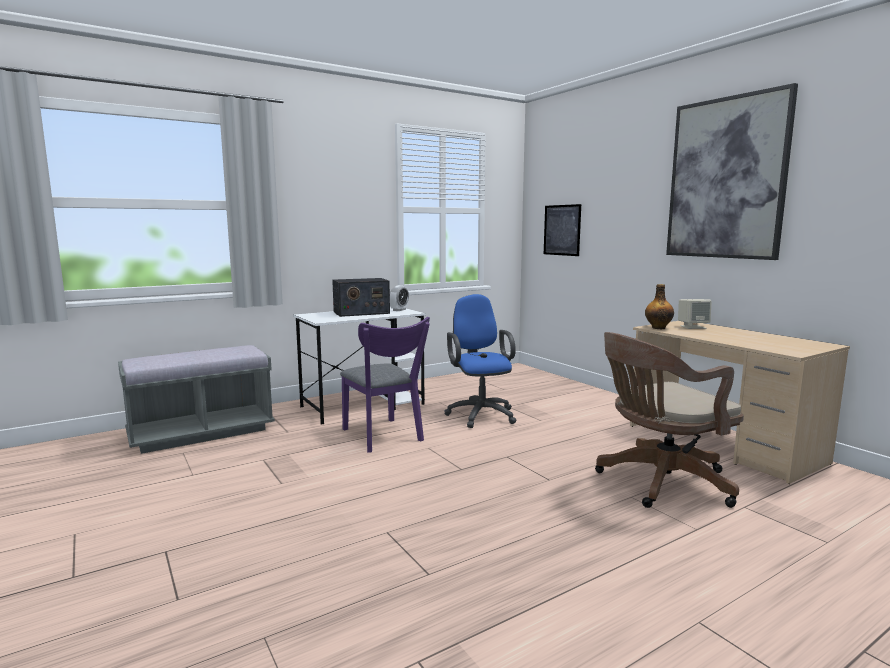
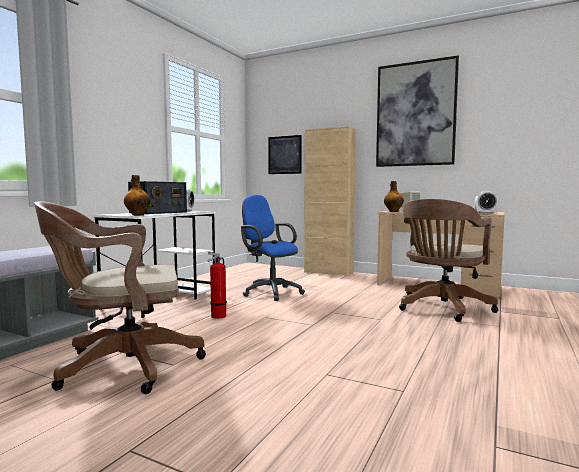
camera: 30 degrees left, 5 degrees down
(246, 474) = (122, 366): none -> brown office chair
(323, 320) = (137, 215): none -> bottle
(384, 437) = (217, 316): purple chair -> fire extinguisher
(596, 394) = (328, 272): none -> beige cabinet
(783, 349) = (485, 213): none -> alarm clock

